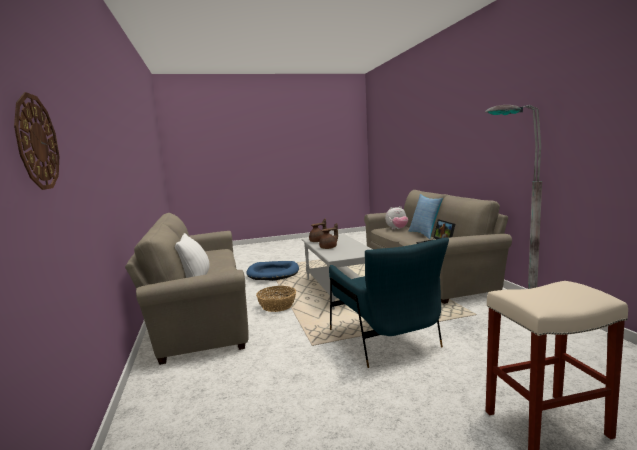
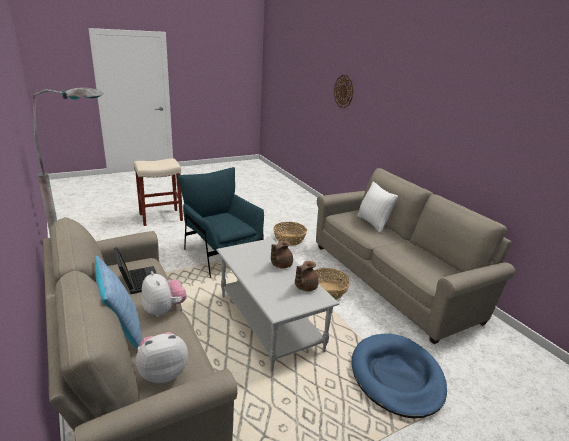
camera: 165 degrees right, 15 degrees up
(278, 362) = (289, 239): none -> basket
(408, 239) = (164, 310): none -> plush toy

